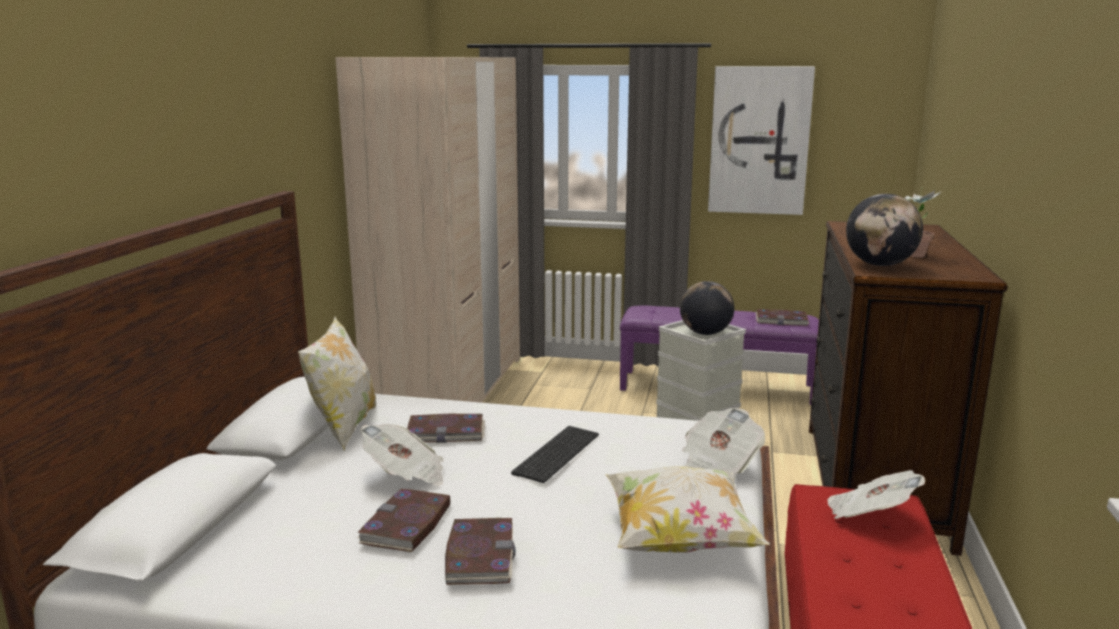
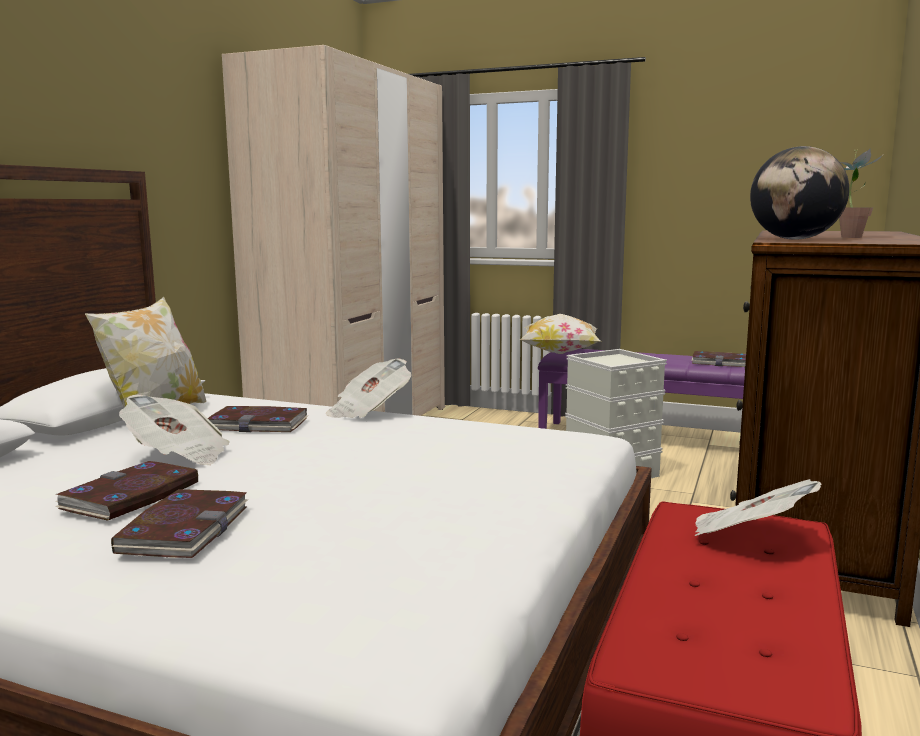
camera: 10 degrees right, 5 degrees down
(555, 452) = (365, 445): keyboard -> none
(679, 539) = (452, 532): pillow -> pillow (560, 353)
(705, 333) = (618, 363): globe -> none
(718, 466) = (555, 468): newspaper -> newspaper (368, 411)
(759, 141) = (702, 165): picture -> none

